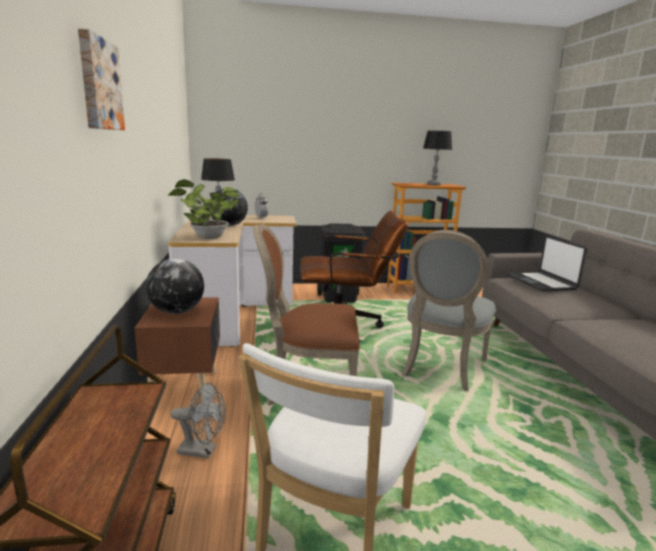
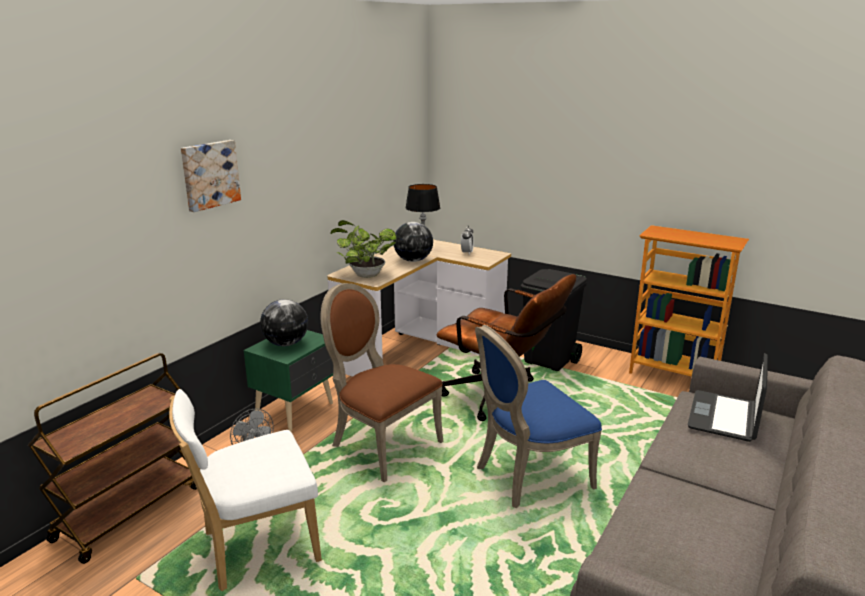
camera: 40 degrees right, 5 degrees up
(186, 390) = (296, 410): brown nightstand -> green nightstand
(433, 184) = (701, 238): table lamp -> none
(440, 369) = (528, 476): grey chair -> blue chair

